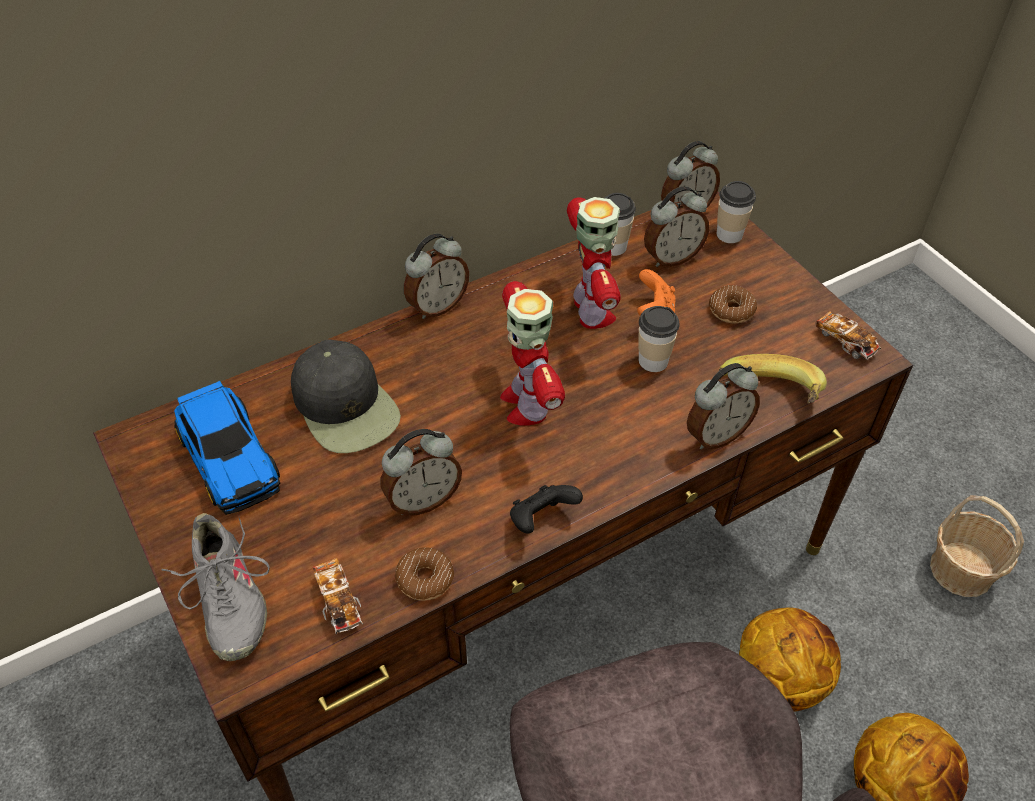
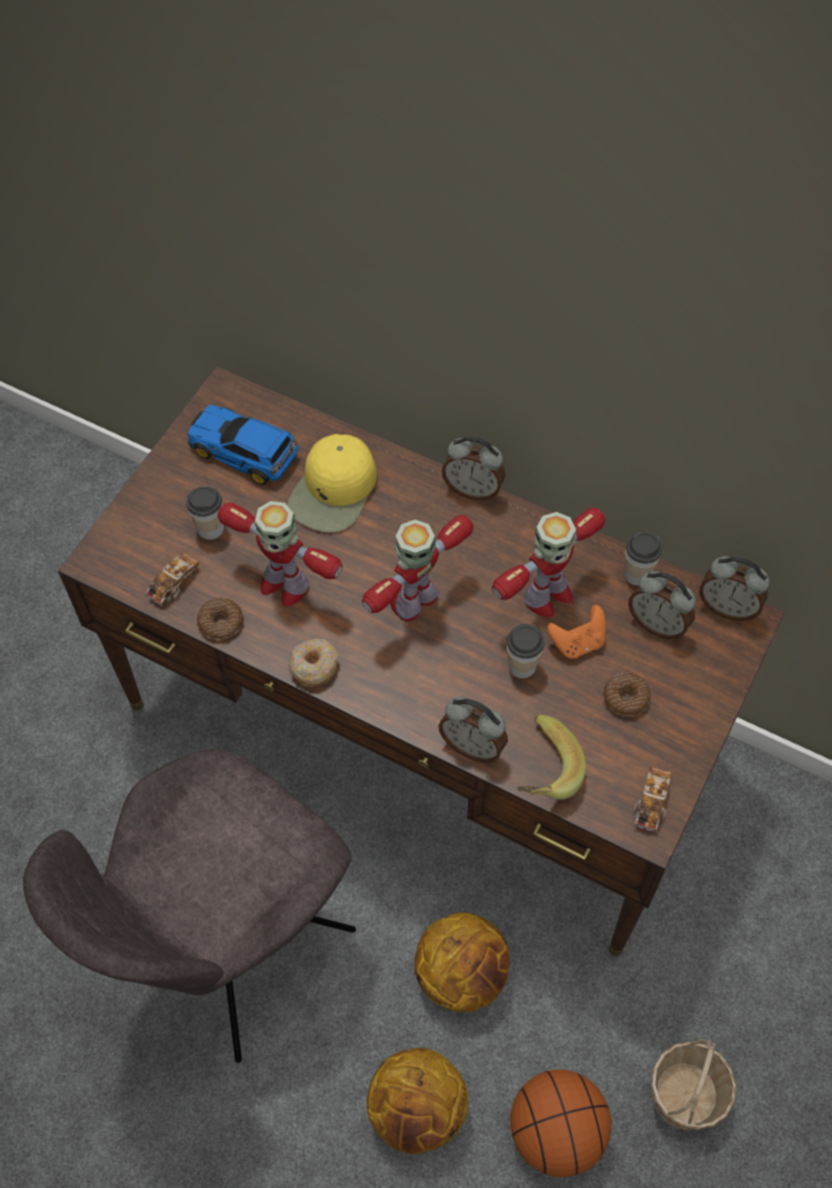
camera: 60 degrees right, 10 degrees up
(227, 599) = (139, 523): grey shoe -> none
(229, 457) = (245, 452): toy car -> toy car turned 90 degrees clockwise
(346, 406) = (334, 491): black cap -> yellow cap
(422, 500) = (283, 584): alarm clock -> toy robot
(541, 519) = (313, 666): black game controller -> donut
(729, 234) = (725, 655): cup -> cup (210, 528)
(958, 681) = (556, 1131): none -> basketball

